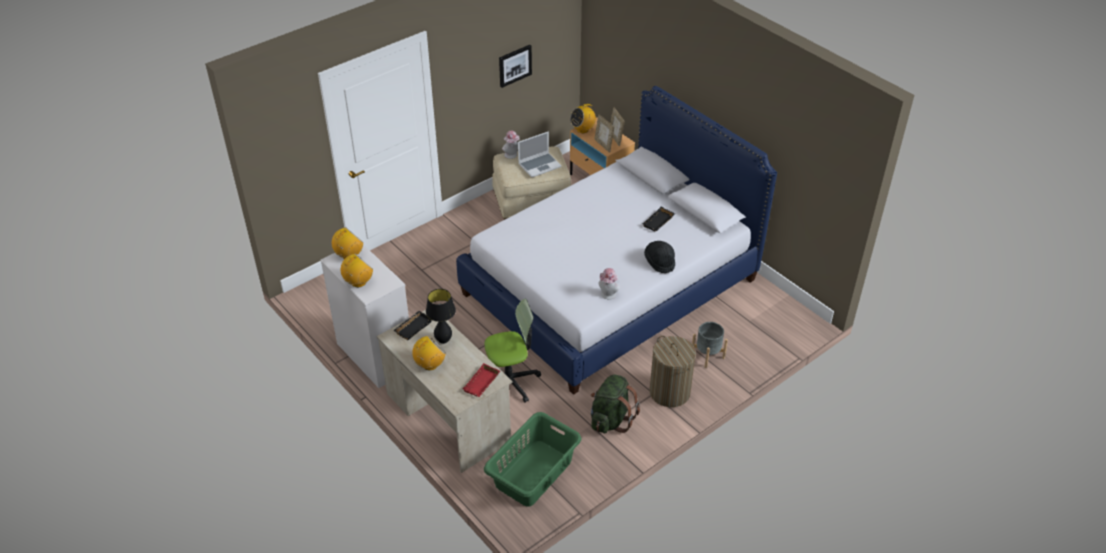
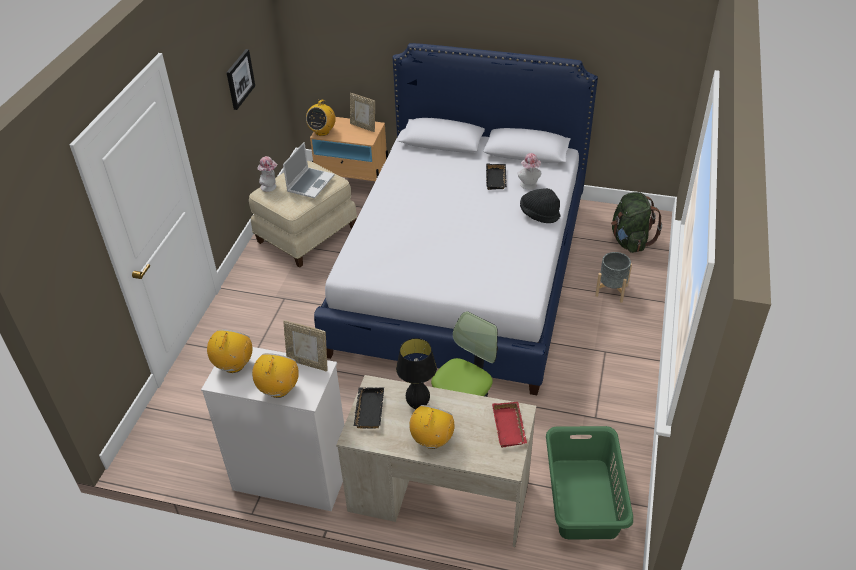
camera: 35 degrees left, 0 degrees up
(603, 145) = (358, 137): picture frame -> picture frame (308, 363)
(608, 295) = (528, 268): hat -> hat (529, 185)
(611, 419) = (595, 398): green backpack -> green backpack (630, 241)
(669, 392) = (617, 342): laundry basket -> none

